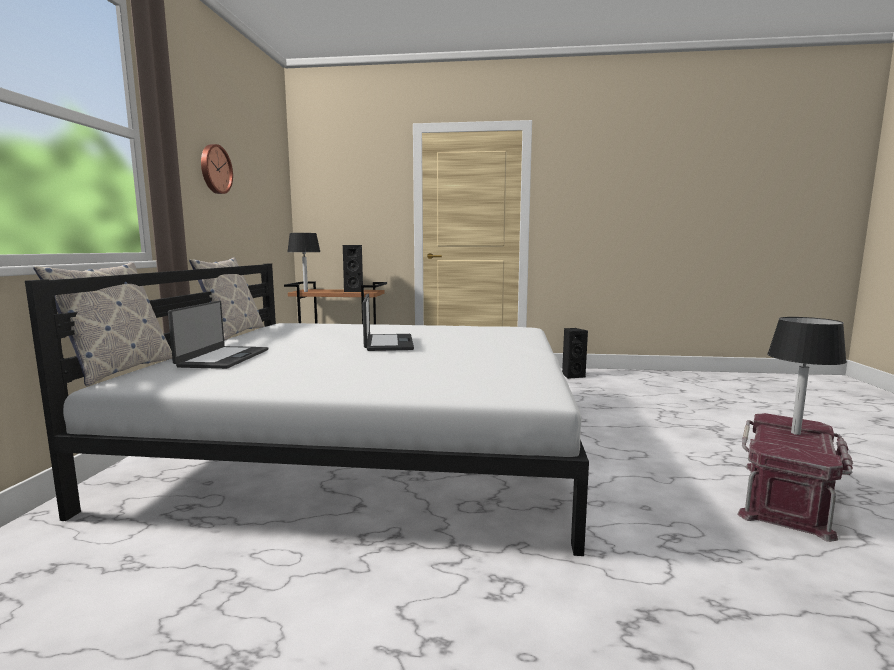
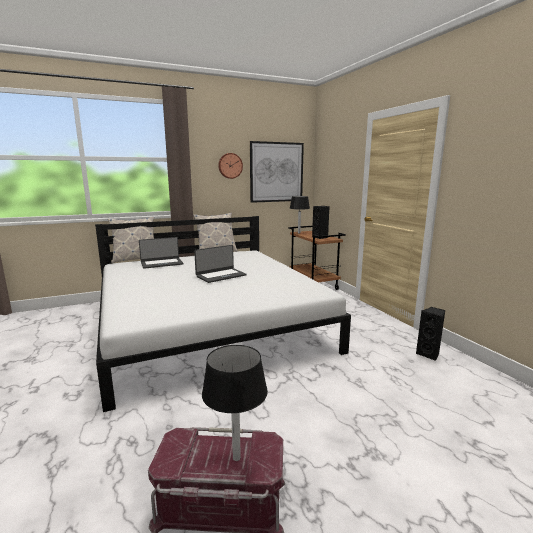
camera: 60 degrees right, 5 degrees up
(262, 192) = (276, 172): none -> picture

